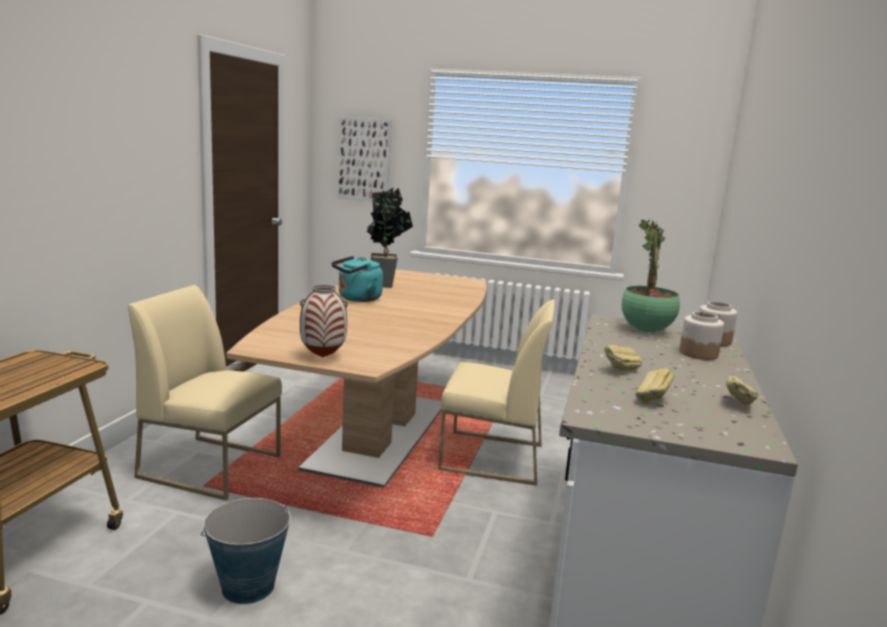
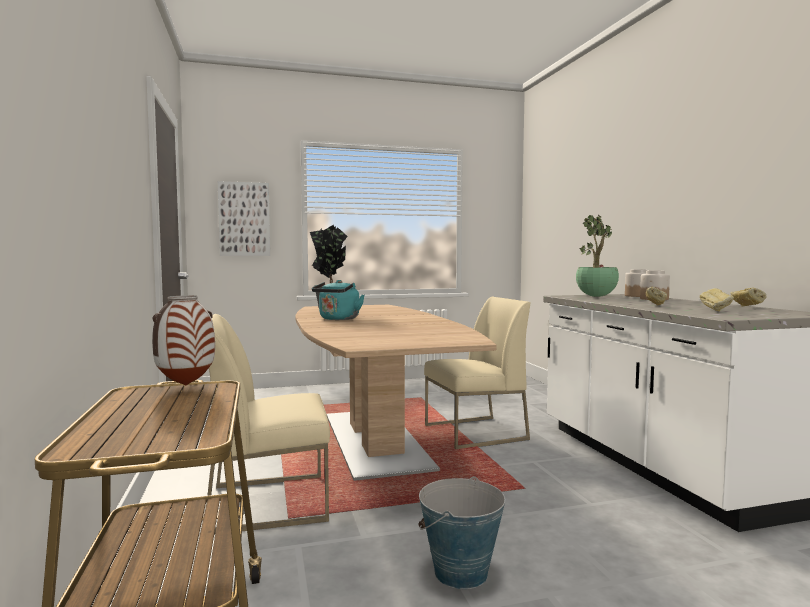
camera: 30 degrees left, 10 degrees down
(323, 357) = (427, 342): vase -> vase (186, 385)

